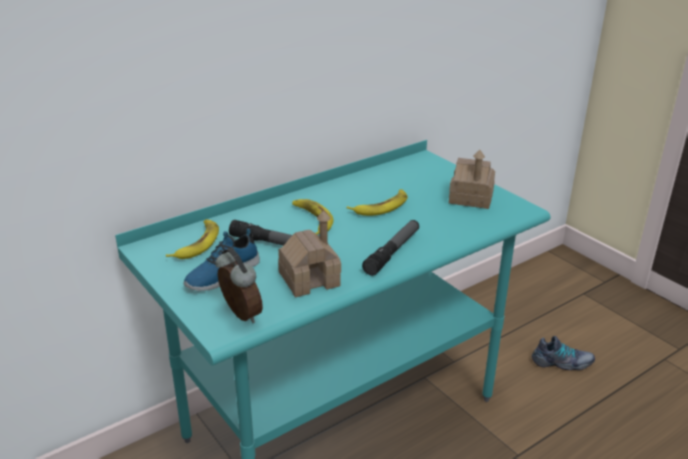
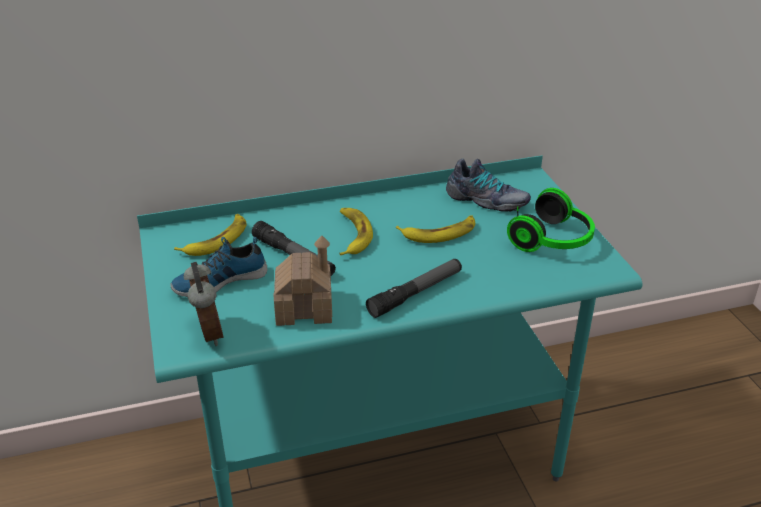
camera: 20 degrees right, 5 degrees up
(471, 197) = (554, 241): toy house -> headphones
(562, 363) = (674, 457): shoe -> shoe (486, 200)

